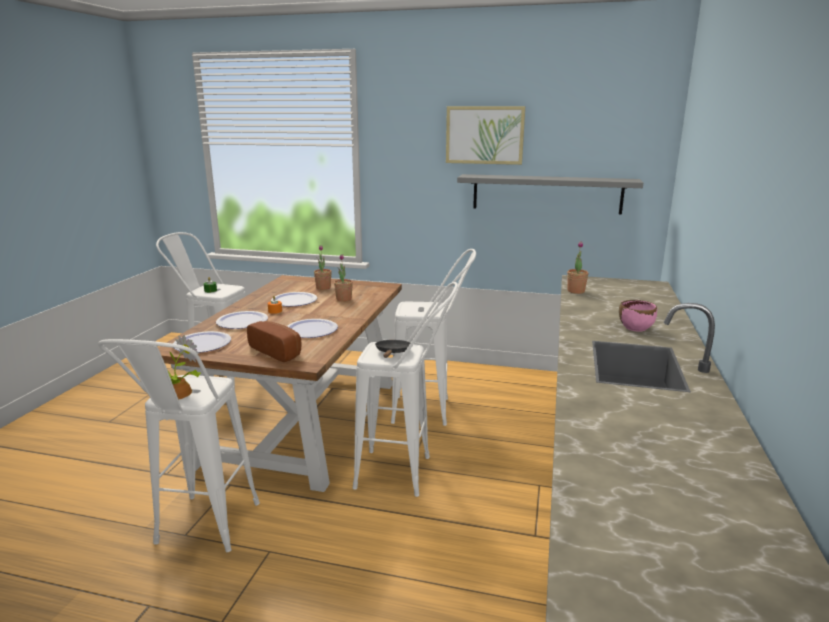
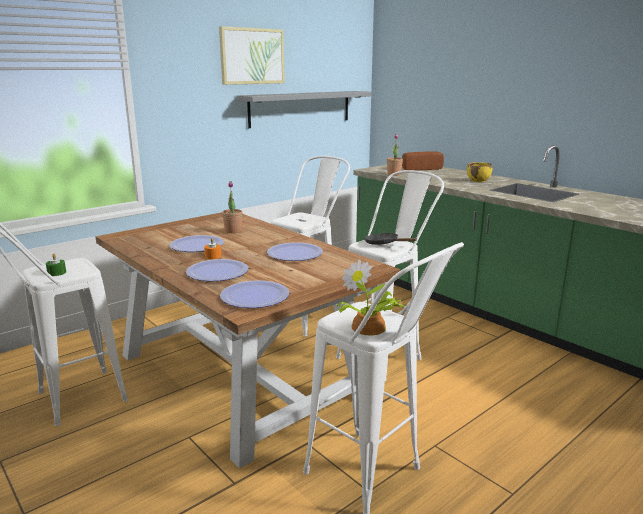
camera: 55 degrees left, 0 degrees up
(278, 351) = (329, 272): bread -> bread (420, 169)
(323, 287) = (182, 230): potted plant -> none
(636, 328) = (478, 180): pink bowl -> yellow bowl

